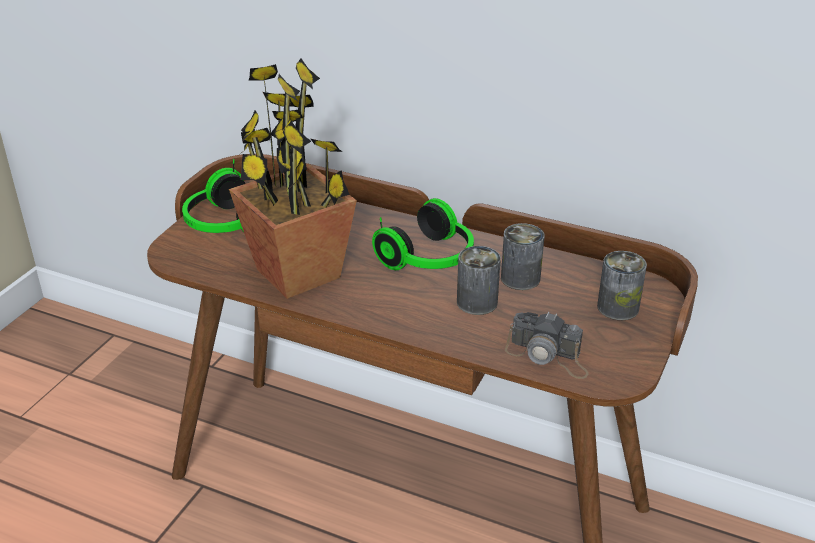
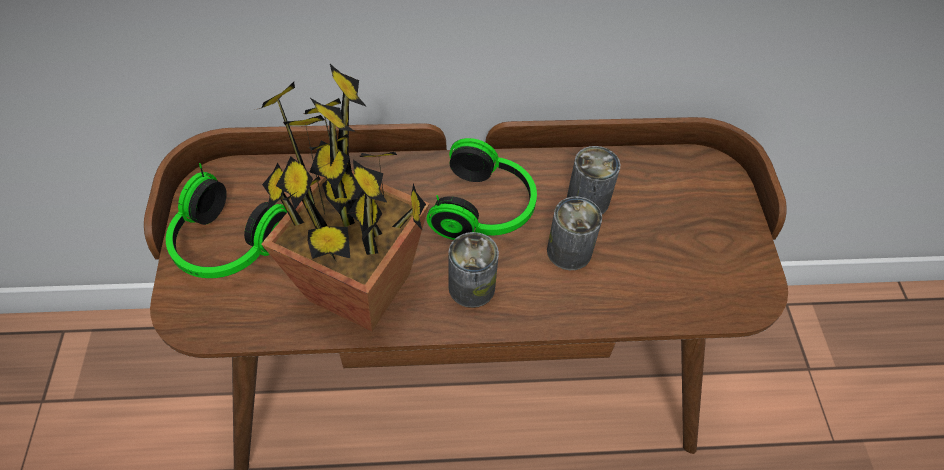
camera: 30 degrees left, 20 degrees up
(548, 356) = (679, 296): camera -> none
(618, 307) = (697, 203): can -> can (471, 287)

